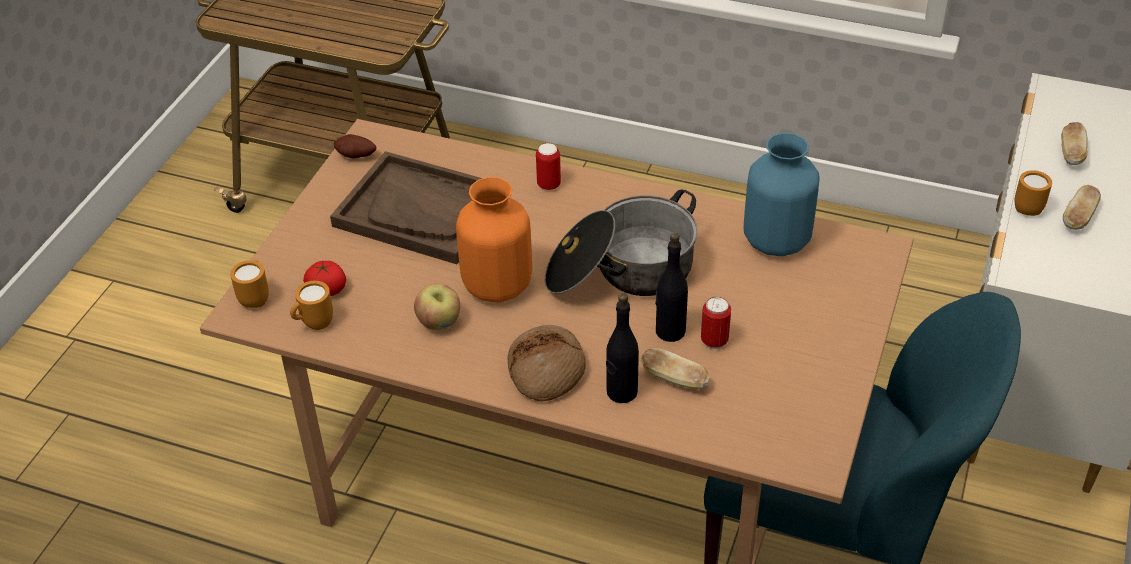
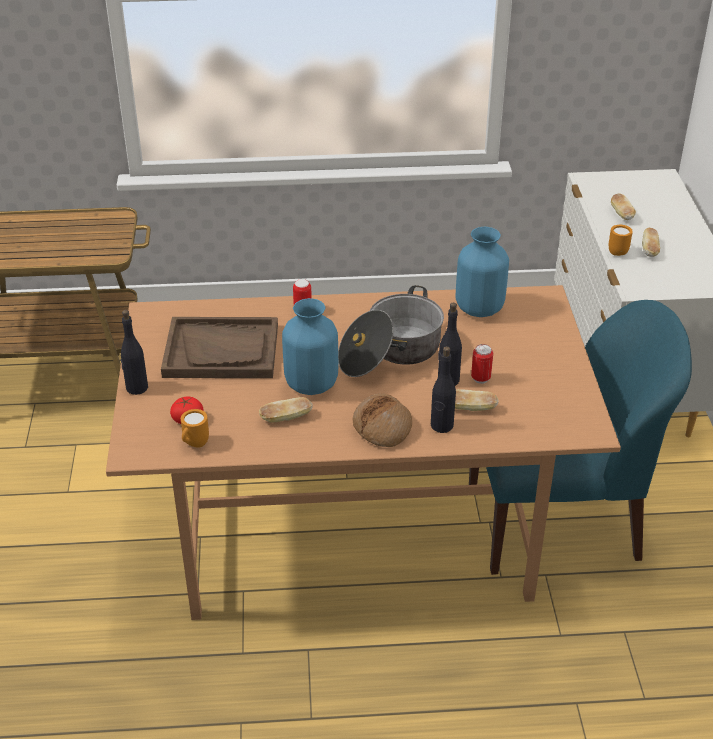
camera: 25 degrees left, 5 degrees down
(256, 298) = (137, 440): orange mug -> none
(296, 231) = (136, 388): none -> black bottle
(356, 157) = (147, 327): potato -> none
(439, 322) = (286, 418): apple -> bread
(498, 286) = (312, 384): orange vase -> blue vase

